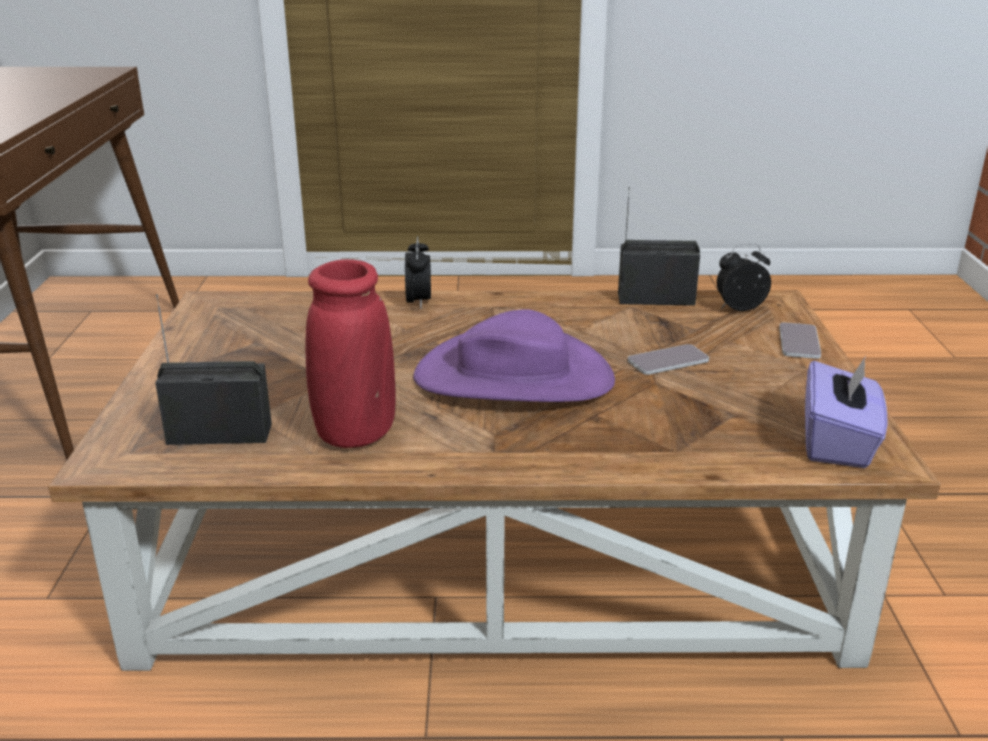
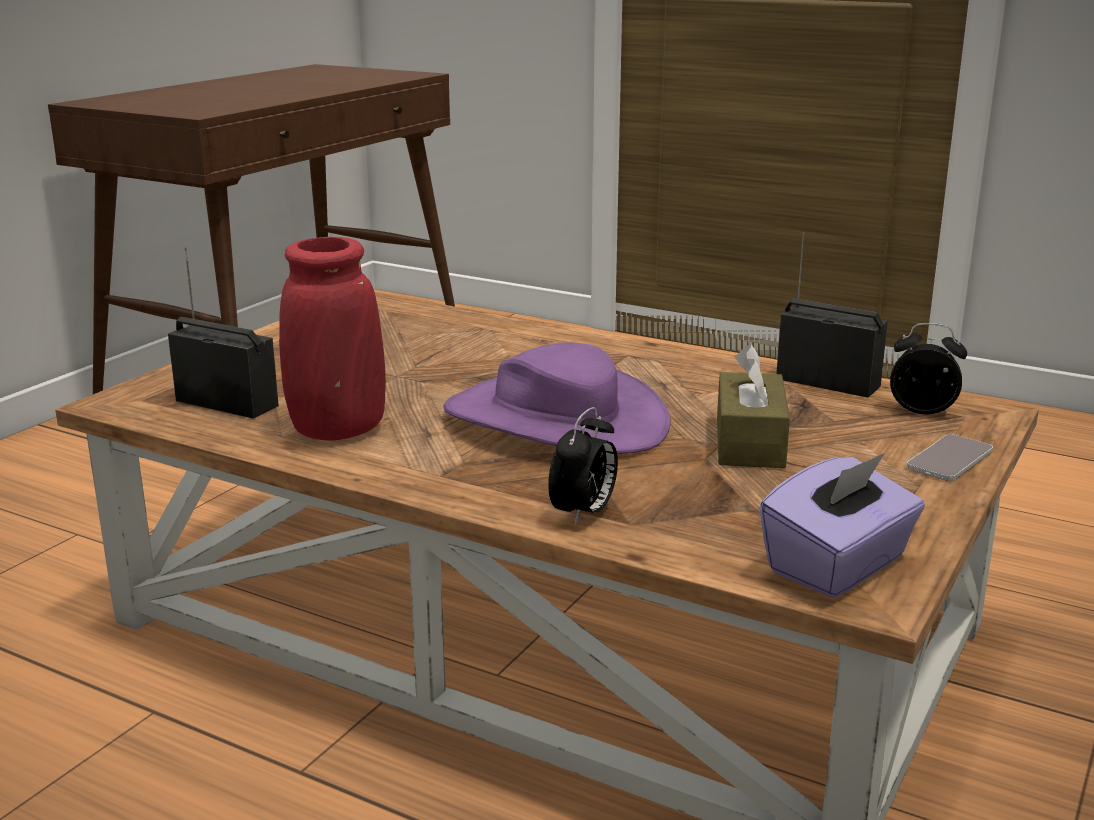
camera: 30 degrees right, 5 degrees down
(419, 302) = (556, 337): alarm clock -> alarm clock (583, 514)
(668, 361) = (749, 442): phone -> brown tissue box

